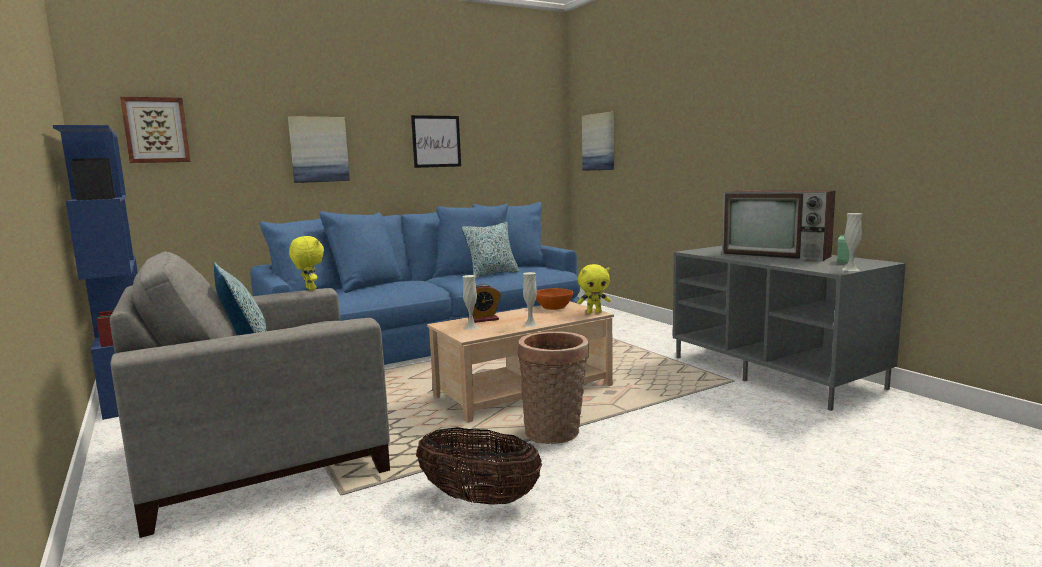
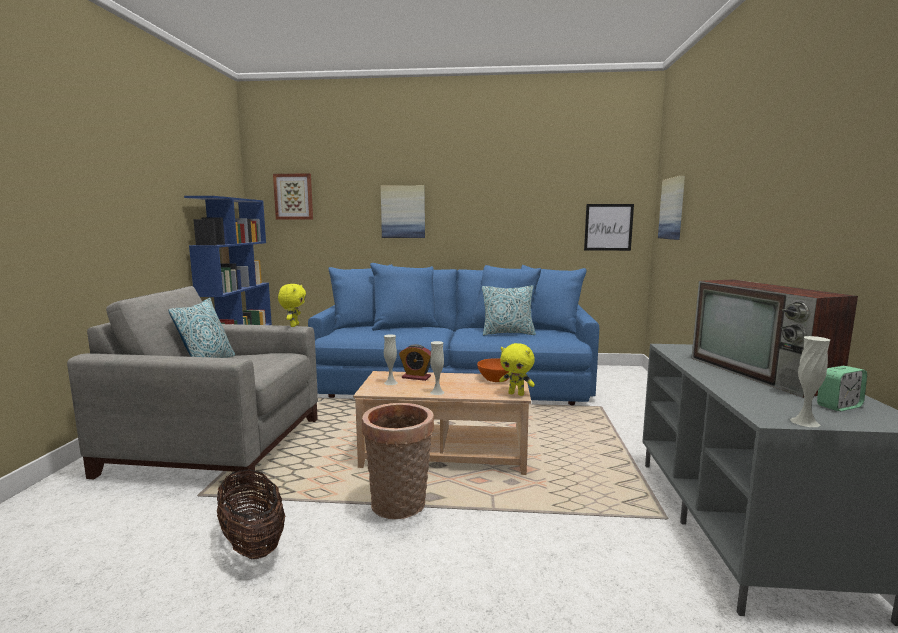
camera: 35 degrees right, 0 degrees up
(436, 141) = (506, 206): picture -> picture (608, 227)

